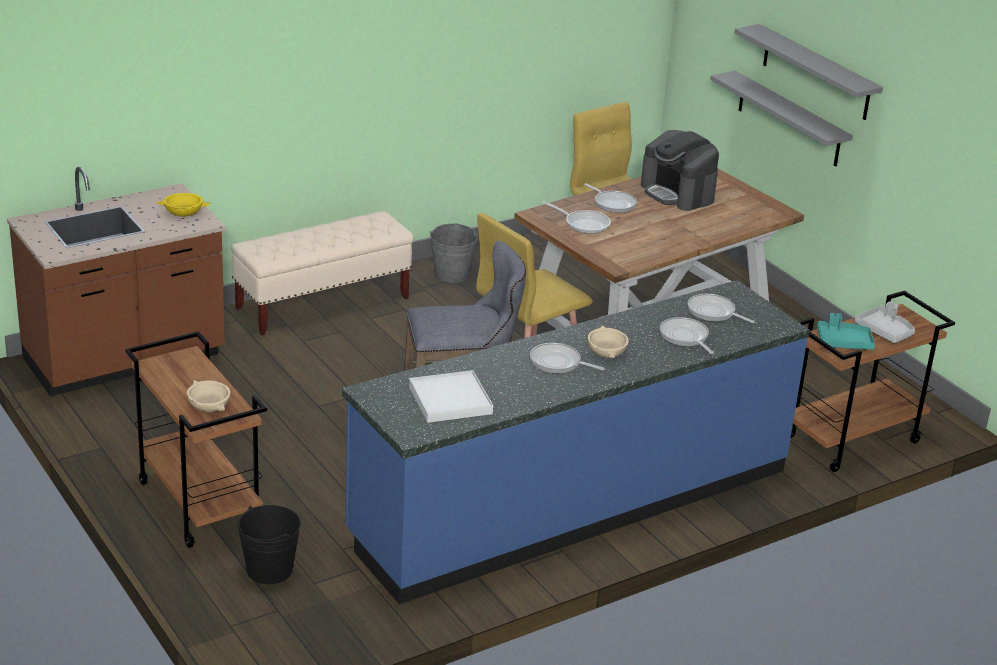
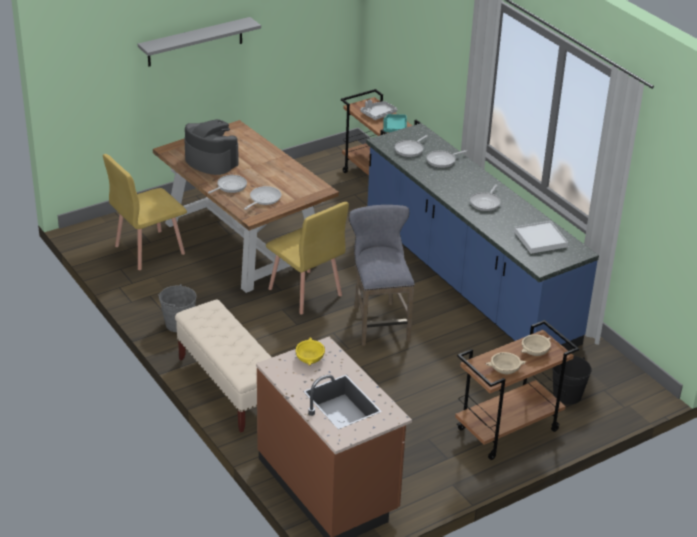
camera: 90 degrees left, 5 degrees up
(607, 352) = (467, 186): beige bowl -> beige bowl (505, 369)
(678, 193) = (211, 161): coffee machine -> coffee machine turned 105 degrees counterclockwise
(789, 119) = (179, 84): grey shelf -> none

